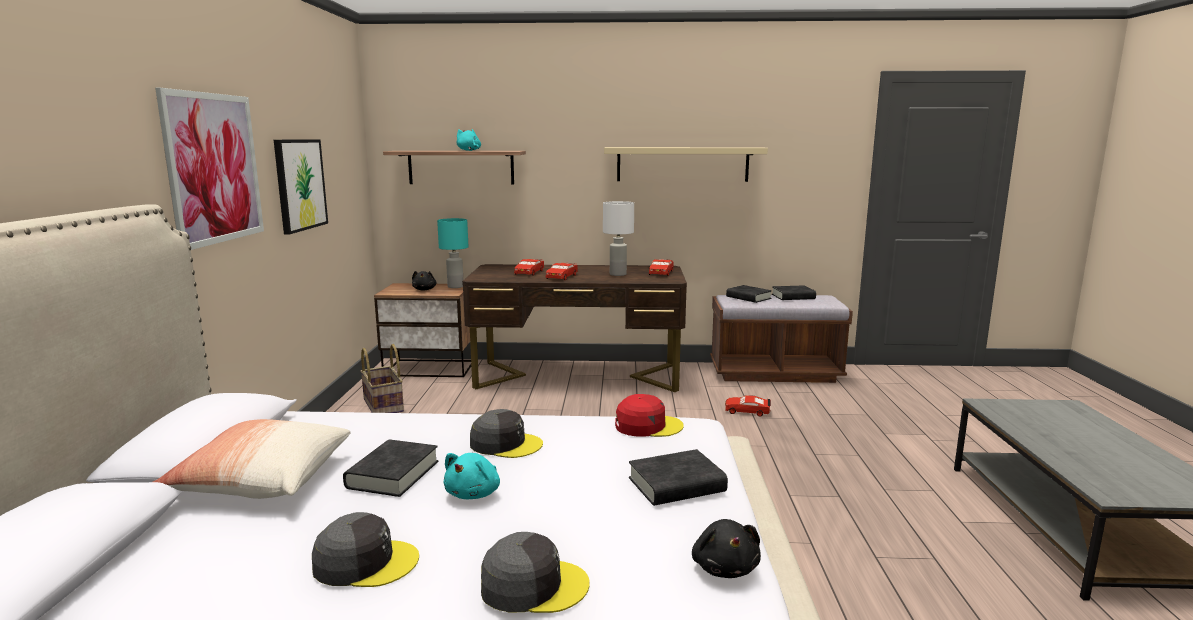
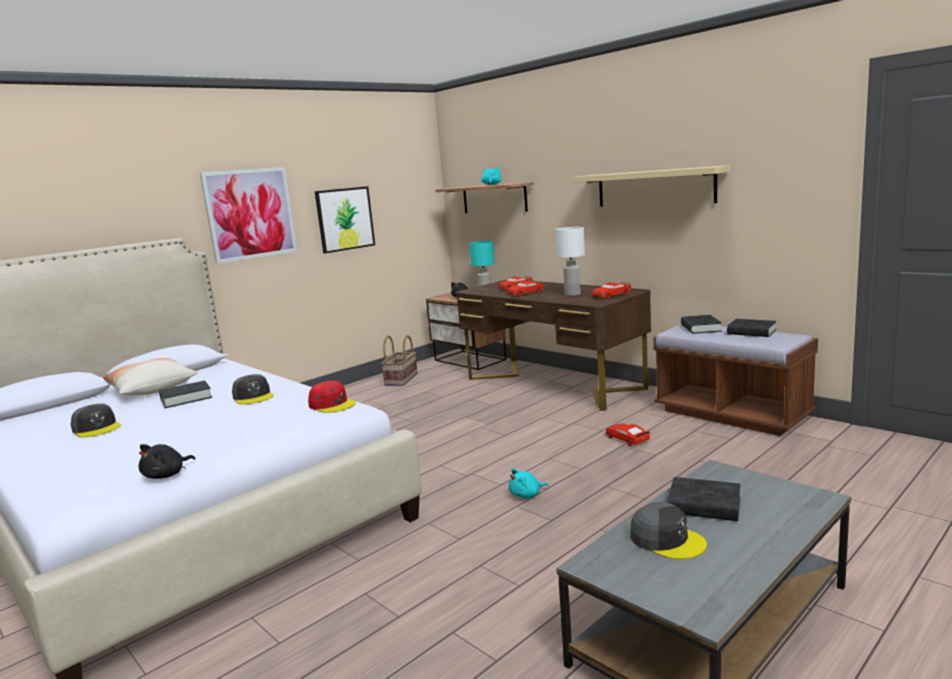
camera: 45 degrees right, 0 degrees up
(474, 493) = (185, 415): turquoise plush toy -> turquoise plush toy (527, 495)
(533, 585) = (102, 453): grey cap -> grey cap (667, 540)
(676, 485) = (253, 436): black book -> black book (704, 506)

